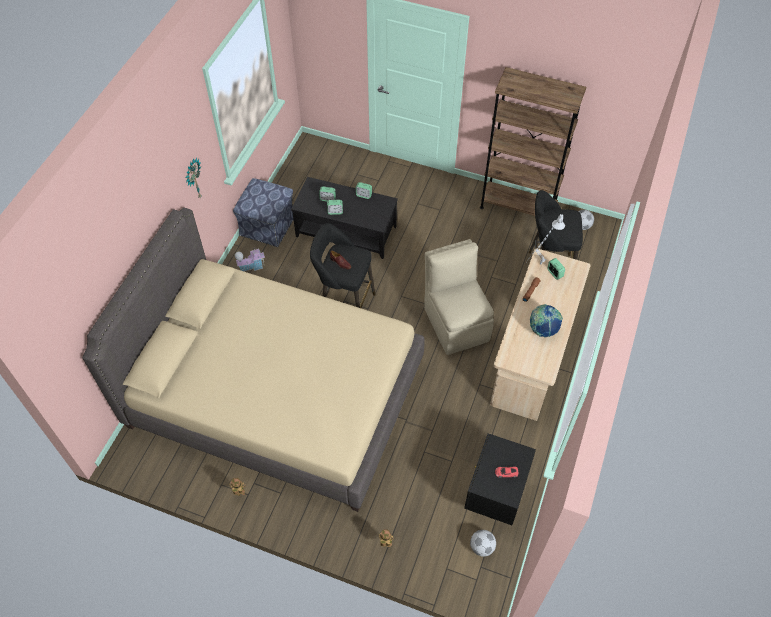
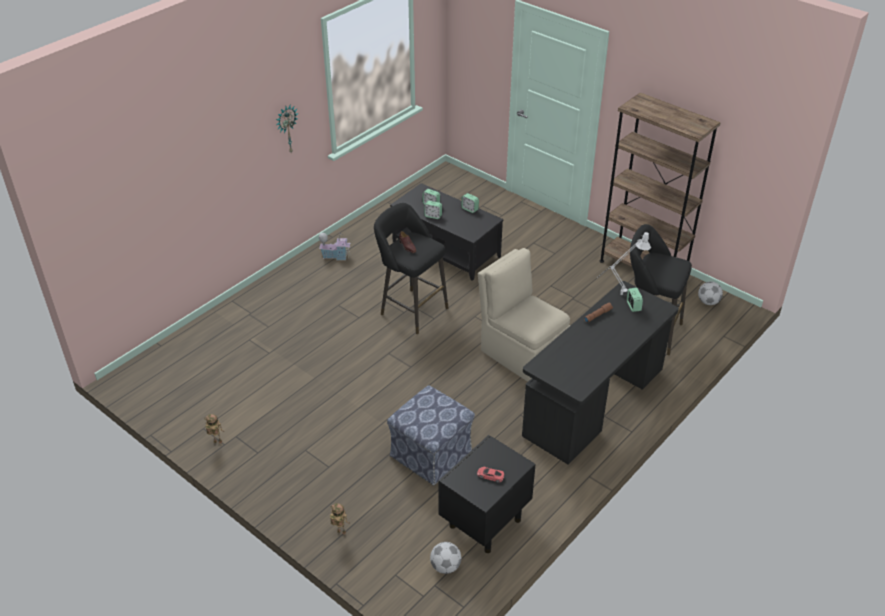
camera: 20 degrees right, 15 degrees down
(267, 225) = (370, 227): ottoman -> ottoman (431, 453)
(276, 395) = (300, 367): beige bed -> none
(456, 322) = (522, 353): beige chair -> beige chair turned 45 degrees counterclockwise
(532, 355) = (594, 404): beige desk -> black desk
(542, 329) = (593, 351): globe -> none

